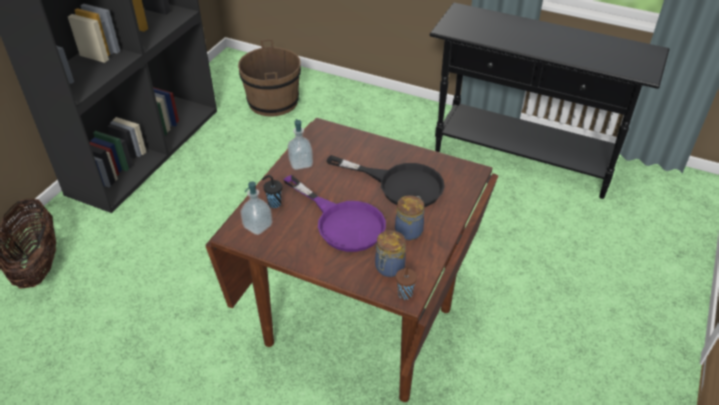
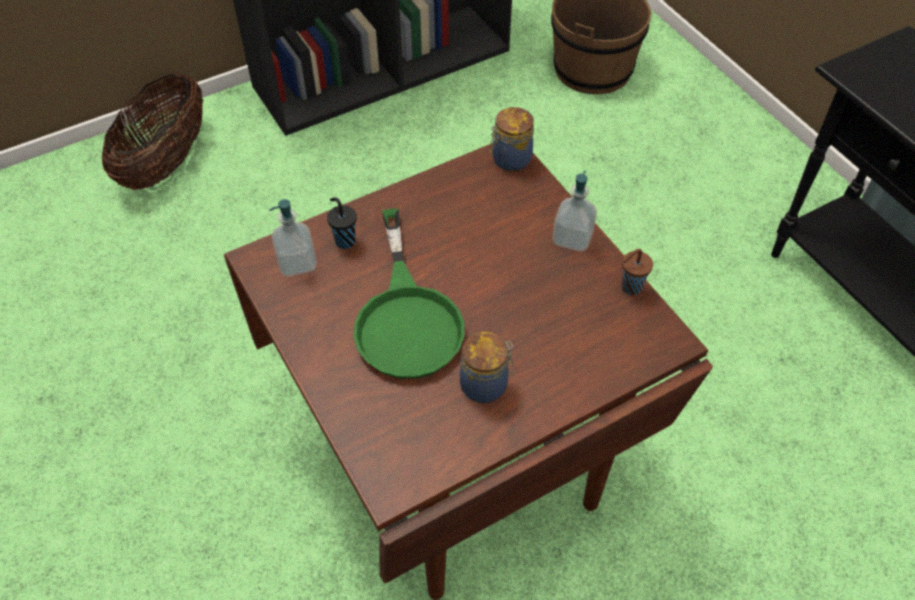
camera: 35 degrees right, 10 degrees up
(301, 163) = (431, 196): soap dispenser -> soap dispenser (572, 238)
(342, 222) = (407, 318): purple frying pan -> green frying pan
(389, 268) = (405, 427): jar -> jar (510, 160)
(399, 184) = (537, 303): black frying pan -> none
(404, 295) = (389, 481): brown cup -> brown cup (630, 288)

